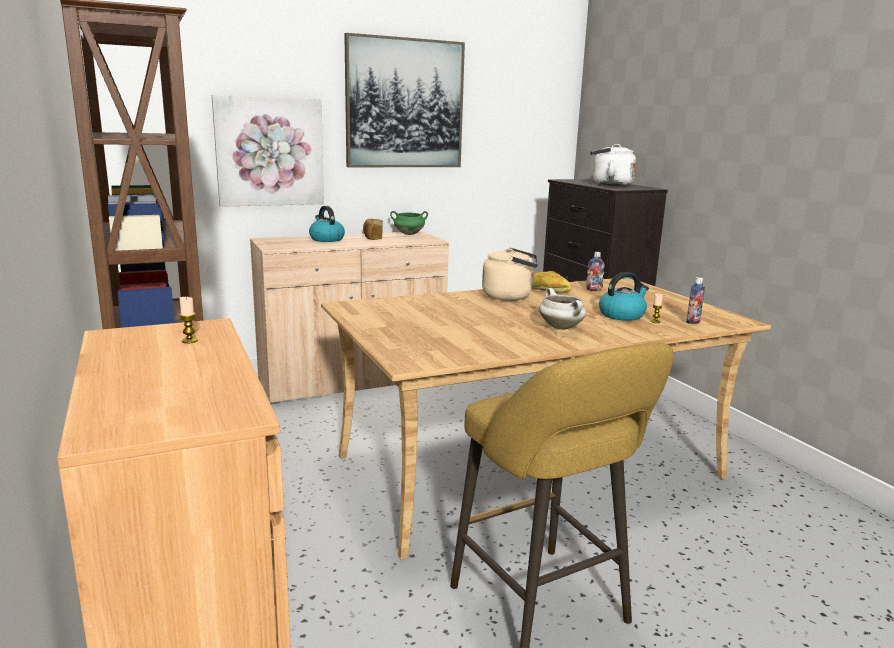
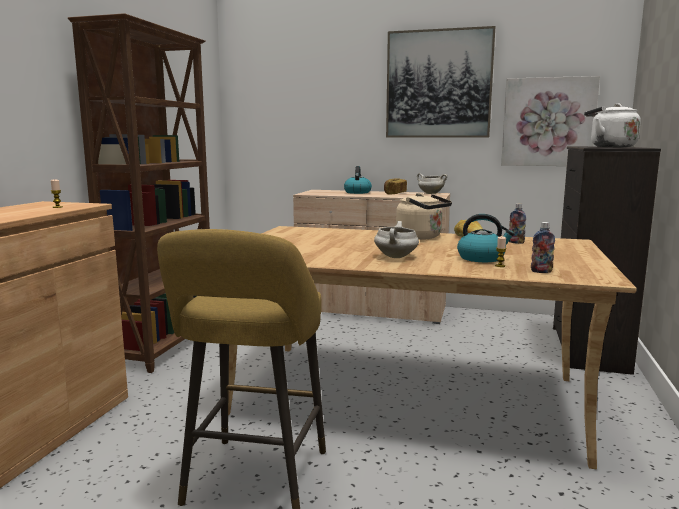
camera: 40 degrees right, 5 degrees down
(269, 152) = (329, 126): picture -> picture (548, 122)
(408, 234) = (430, 193): green cooking pot -> white cooking pot

